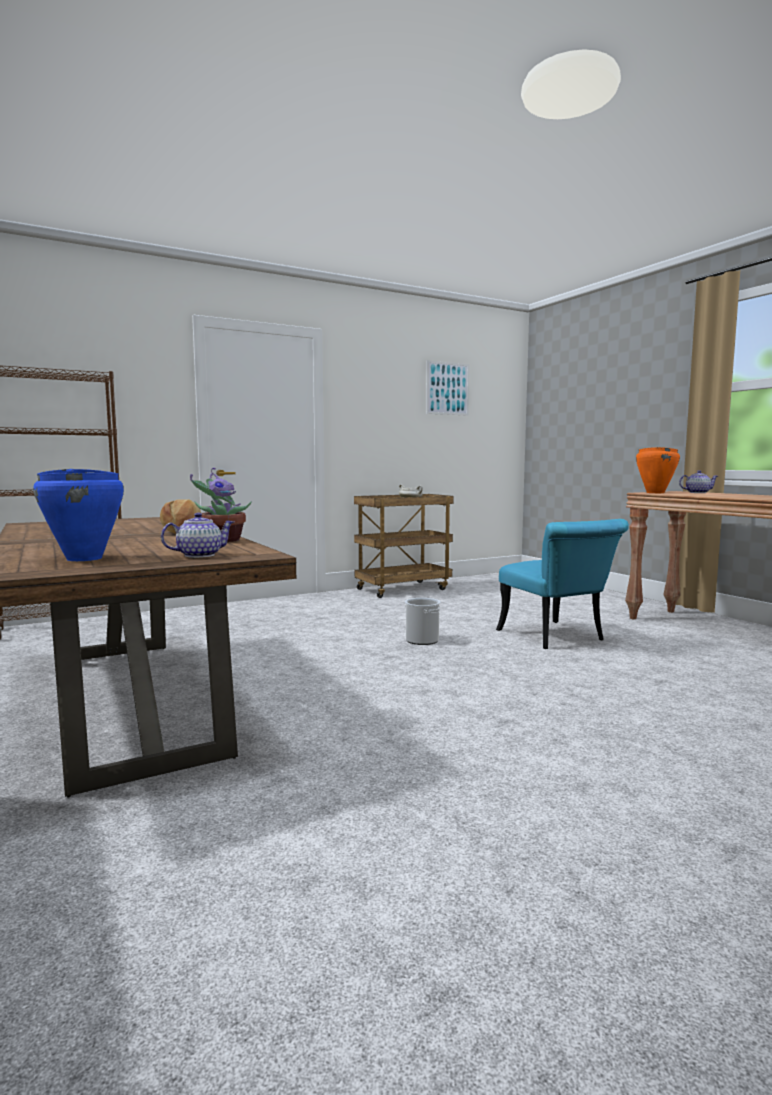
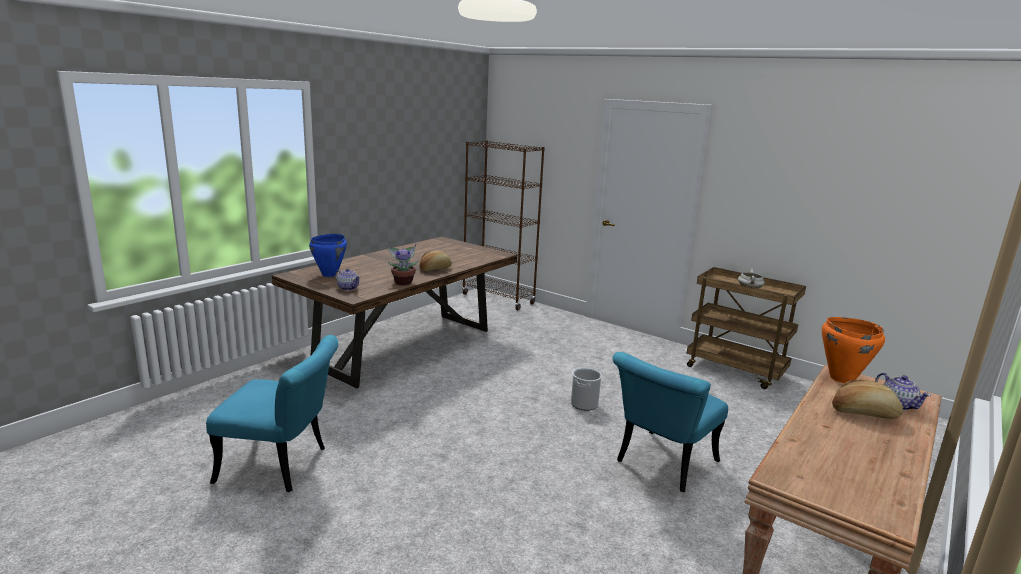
camera: 65 degrees right, 10 degrees up
(447, 388) = (866, 170): picture -> none
(486, 861) = (283, 465): none -> turquoise chair
(716, 494) = (864, 413): none -> bread

